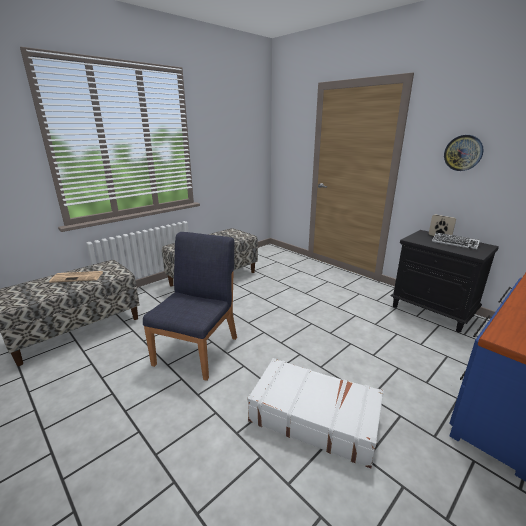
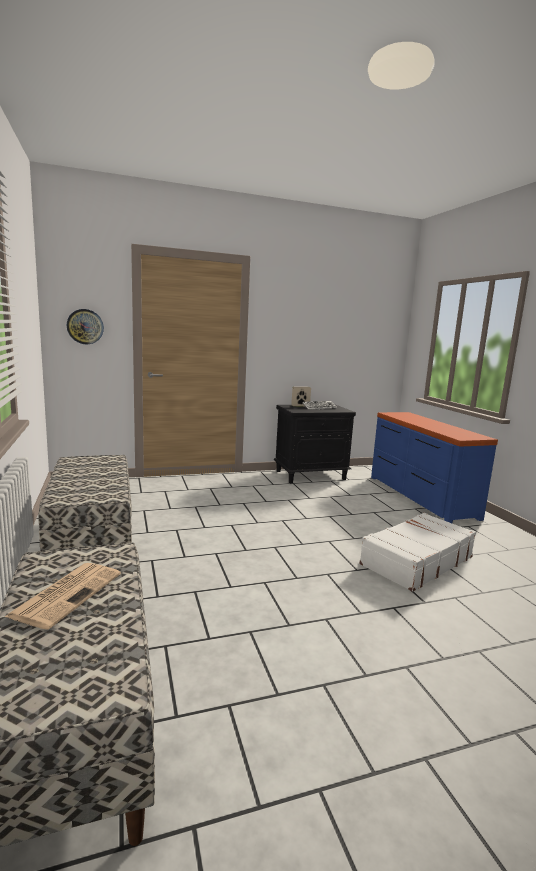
camera: 65 degrees left, 10 degrees down
(198, 350) = (274, 595): blue chair -> none
(463, 153) = (300, 331): wall clock -> wall clock (85, 326)

